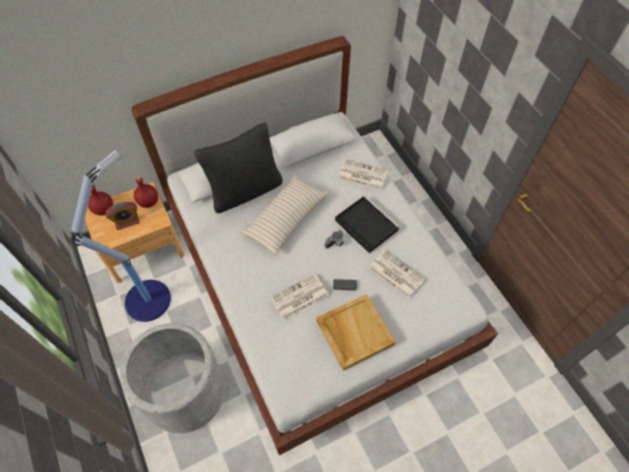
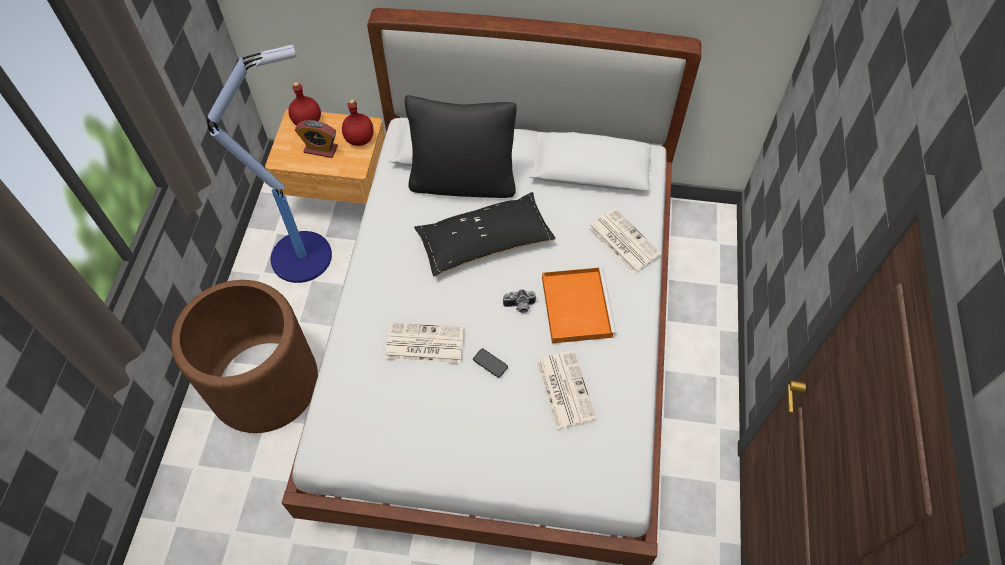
camera: 35 degrees right, 0 degrees up
(185, 392) = (264, 383): grey planter -> brown planter
(285, 218) = (484, 241): beige pillow -> black pillow
(354, 332) = (454, 426): beige tray -> none
(365, 224) = (576, 305): black tray -> orange tray

